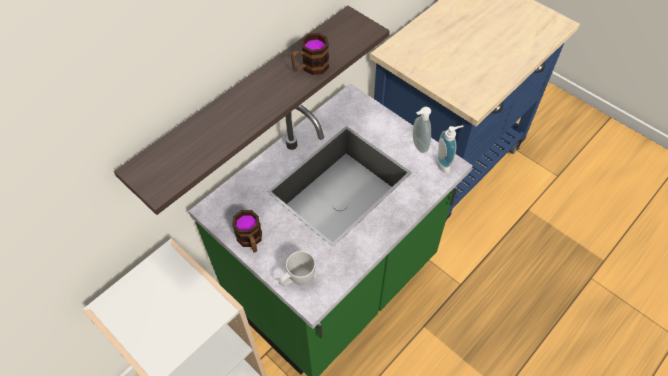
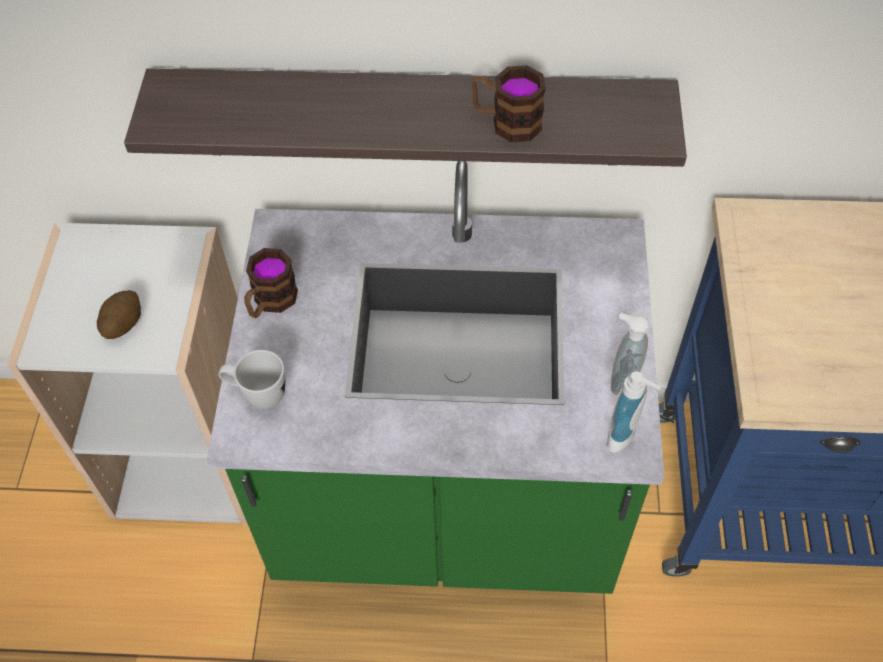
camera: 50 degrees right, 0 degrees up
(185, 316) = (123, 323): none -> potato

